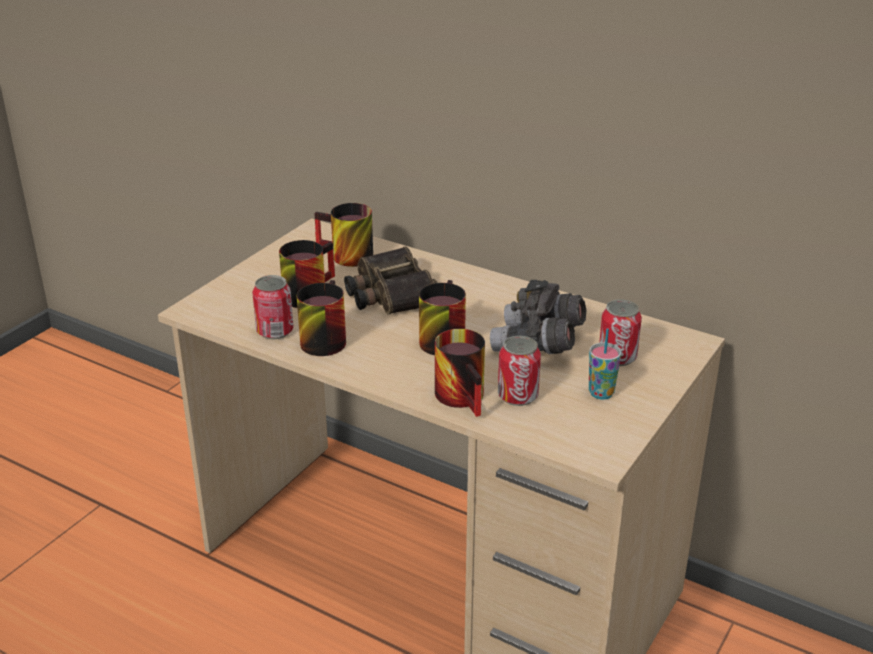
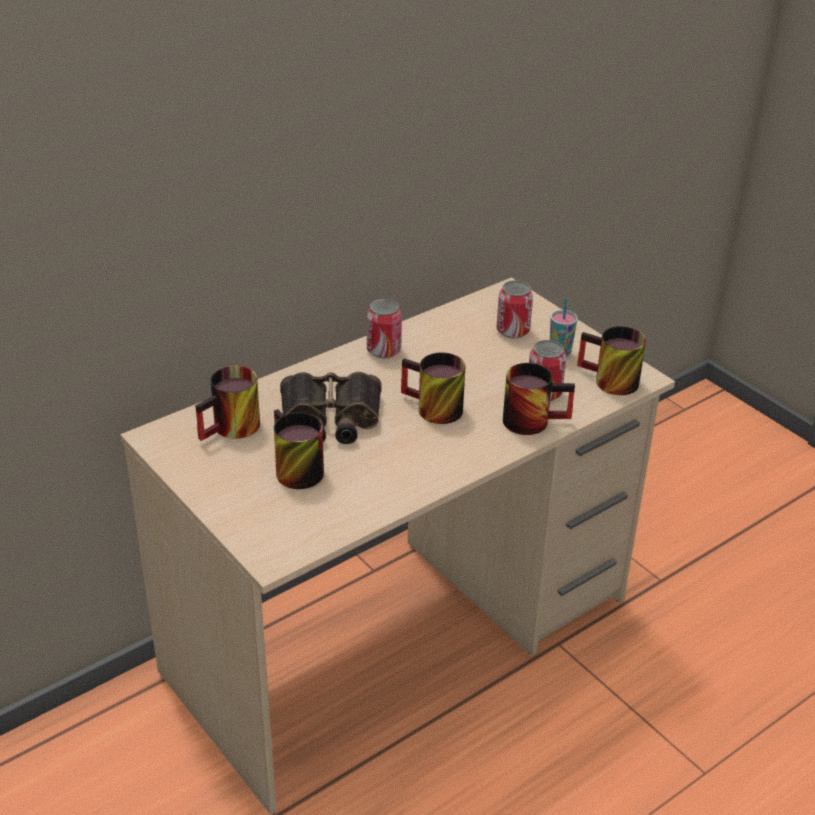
camera: 70 degrees left, 5 degrees up
(275, 331) = (356, 506): can -> can (383, 350)
(321, 338) = (389, 478): mug -> mug (607, 382)
(538, 344) = (472, 362): grey binoculars -> none

